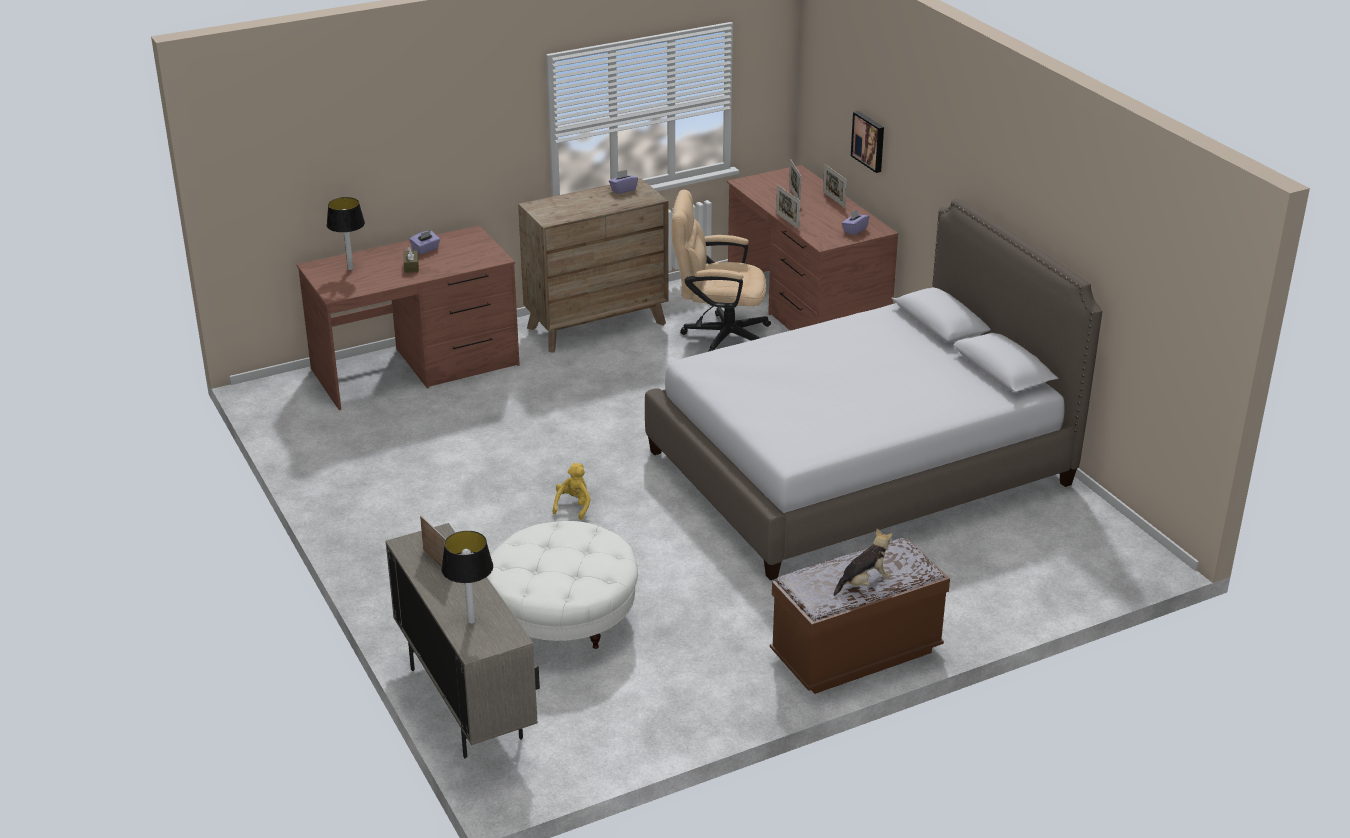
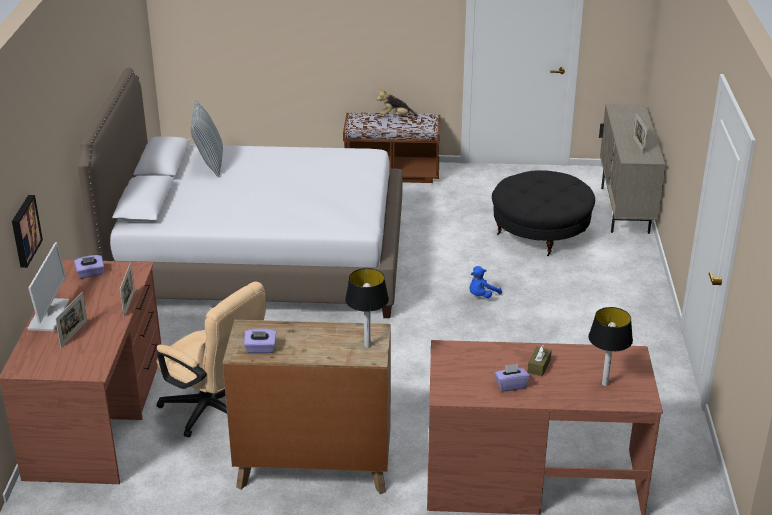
camera: 150 degrees left, 0 degrees up
(471, 621) = (633, 118): table lamp -> table lamp (367, 345)
(563, 618) = (540, 233): white ottoman -> black ottoman
(573, 506) = (482, 296): yellow plush toy -> blue plush toy
(833, 199) = (49, 315): picture frame -> monitor
(954, 384) = (209, 164): none -> pillow

